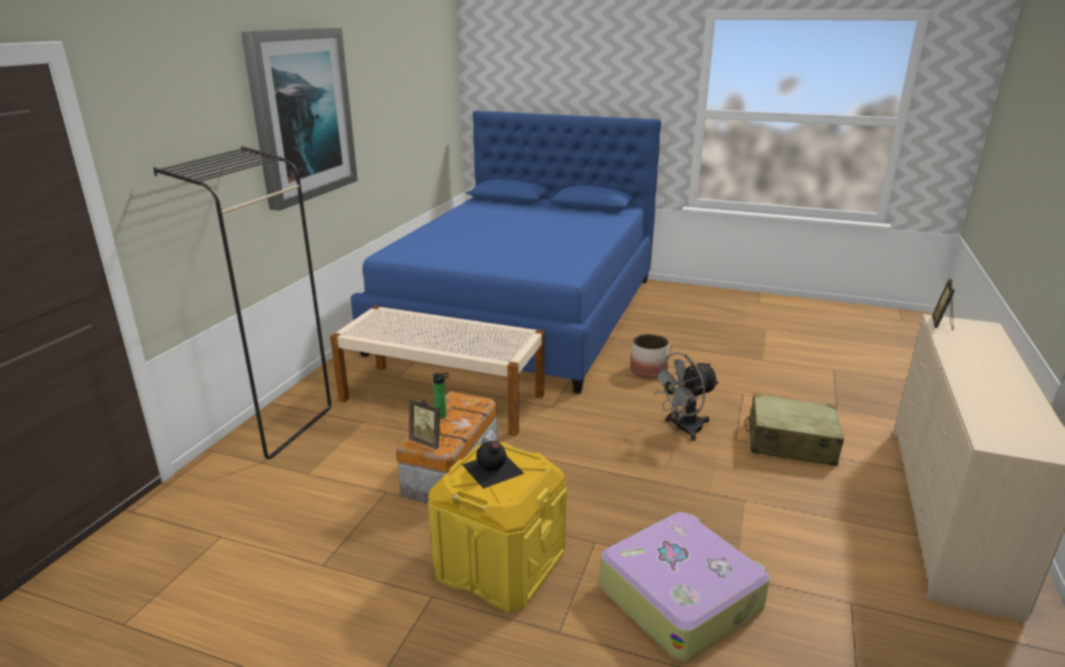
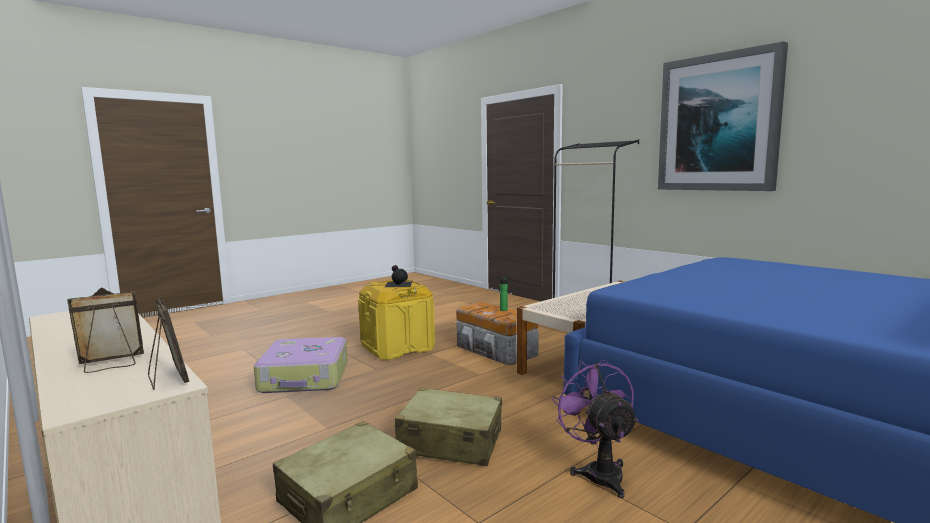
camera: 120 degrees right, 15 degrees down
(428, 442) = (477, 305): picture frame -> picture frame (111, 365)
(649, 371) = (598, 472): planter -> purple fan
(682, 429) = (450, 442): grey fan -> beige suitcase

